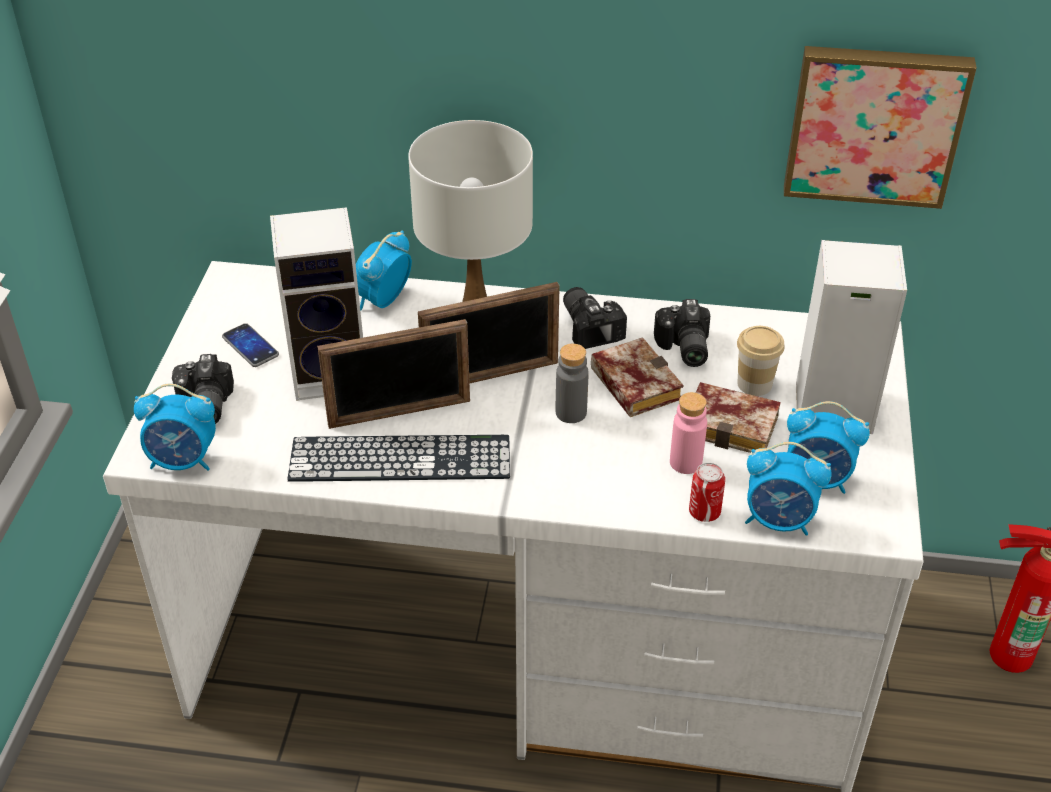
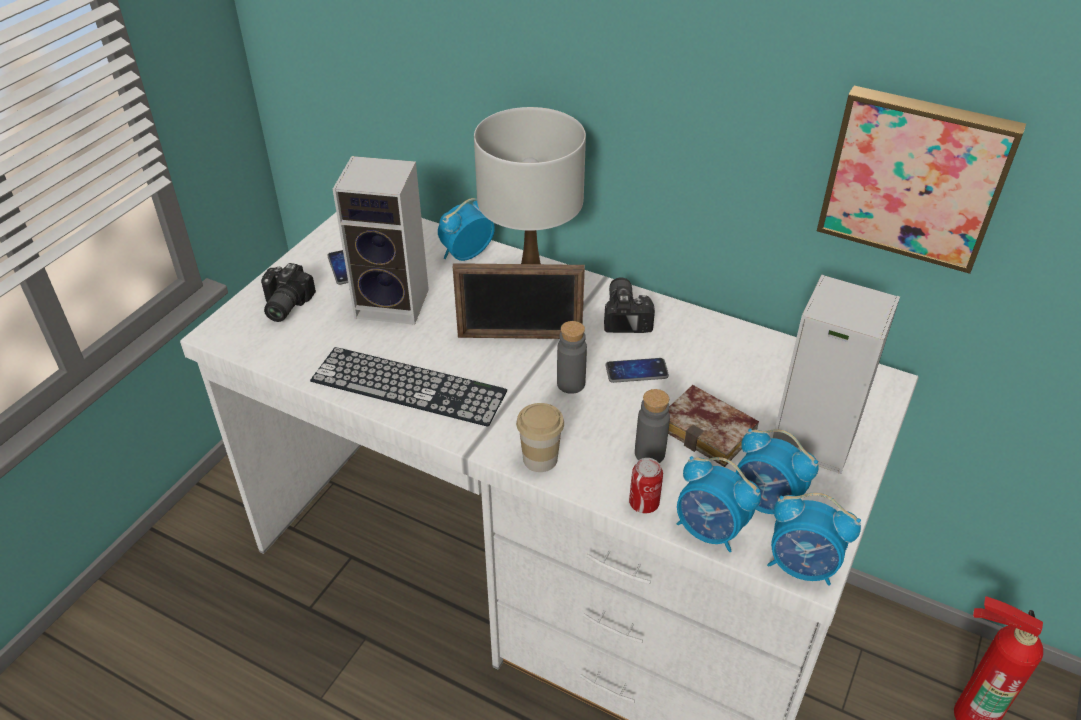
camera: 20 degrees right, 0 degrees up
(184, 461) = (243, 345): alarm clock -> alarm clock (802, 566)
(399, 413) = (429, 349): picture frame -> none
(631, 383) = (636, 371): book -> phone
(682, 349) = (698, 352): camera -> none
(685, 462) = (649, 453): pink bottle -> grey bottle
(754, 384) = (748, 399): cup -> cup (540, 459)

